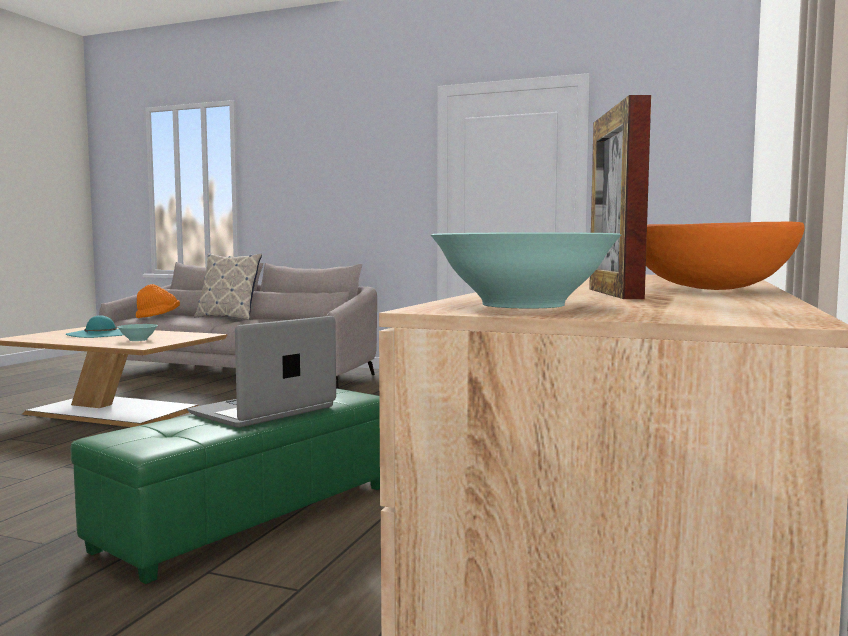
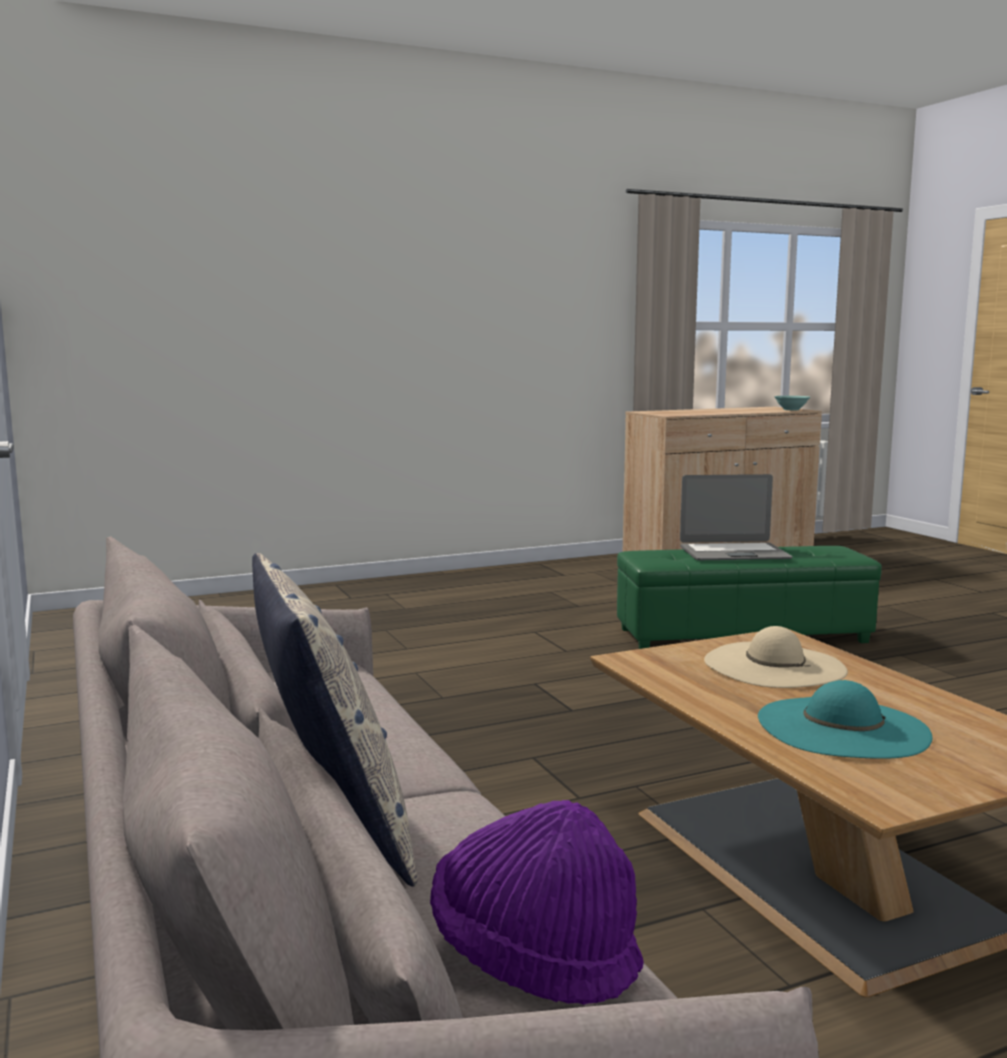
camera: 135 degrees left, 5 degrees up
(138, 340) = (774, 665): turquoise bowl -> beige hat
(158, 317) = (534, 955): orange hat -> purple hat
(614, 293) = (752, 410): picture frame -> none
(710, 289) = (718, 409): orange bowl -> none

